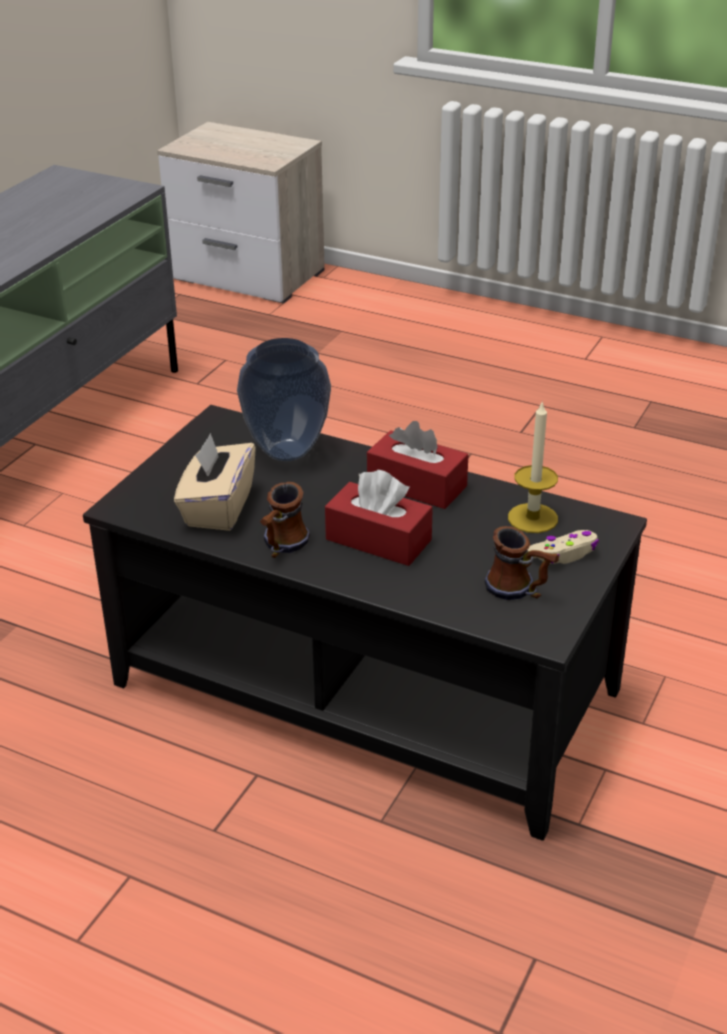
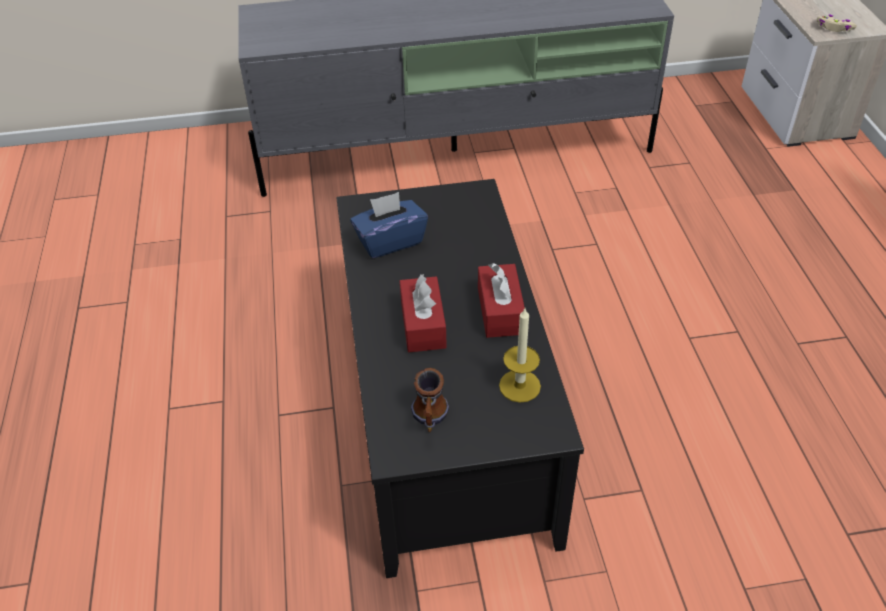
camera: 55 degrees right, 10 degrees up
(217, 508) = (390, 241): beige tissue box -> blue tissue box
(281, 547) = (376, 287): mug -> none
(285, 451) = (476, 235): vase -> none
(563, 554) = (492, 422): beige game controller -> beige game controller (834, 28)

